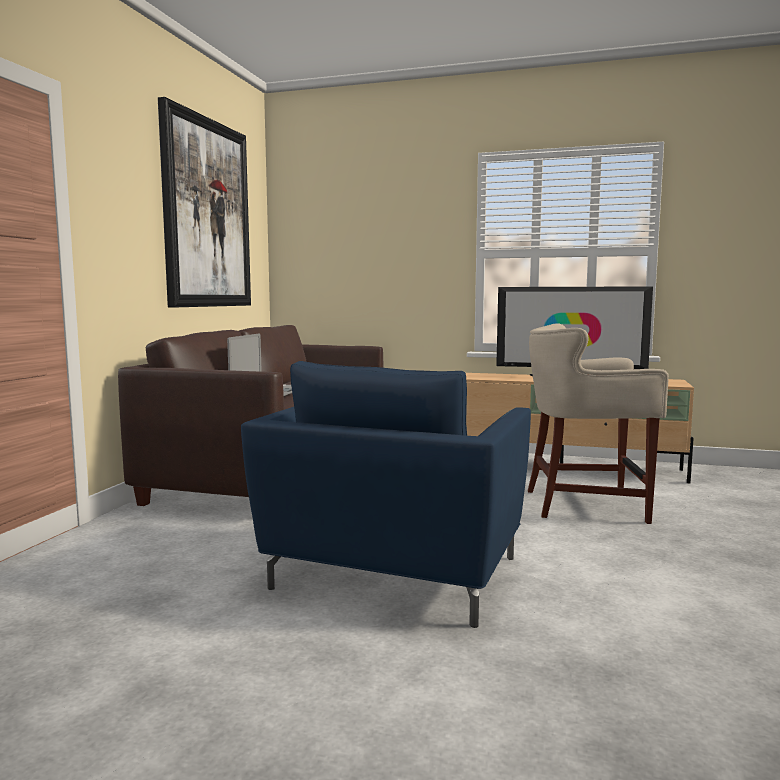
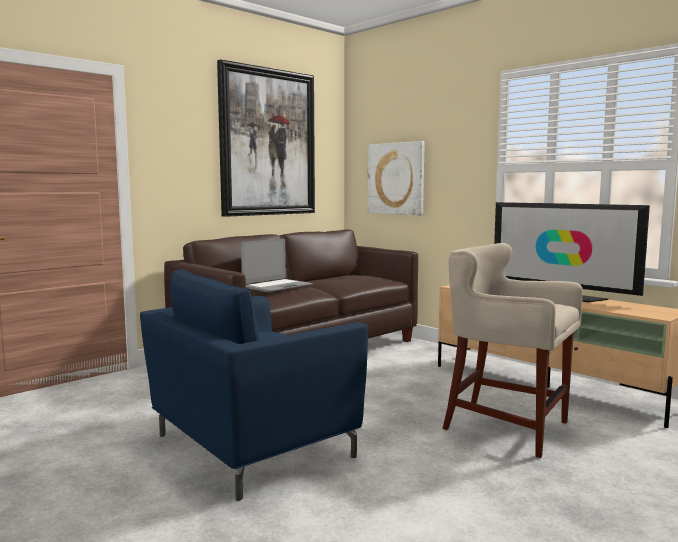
camera: 30 degrees right, 0 degrees up
(346, 265) = (396, 178): none -> picture

